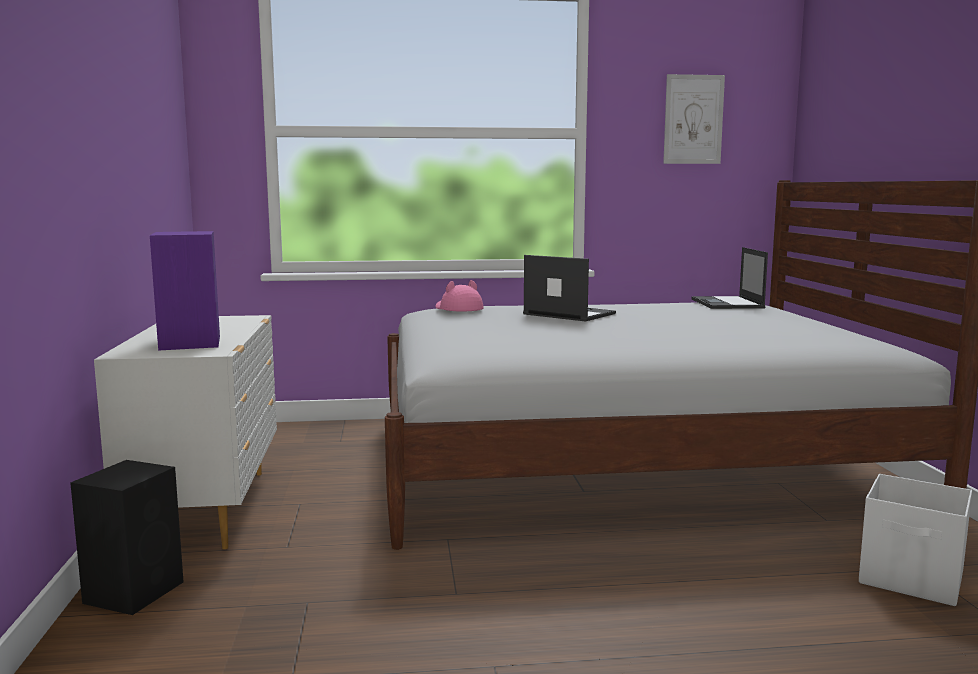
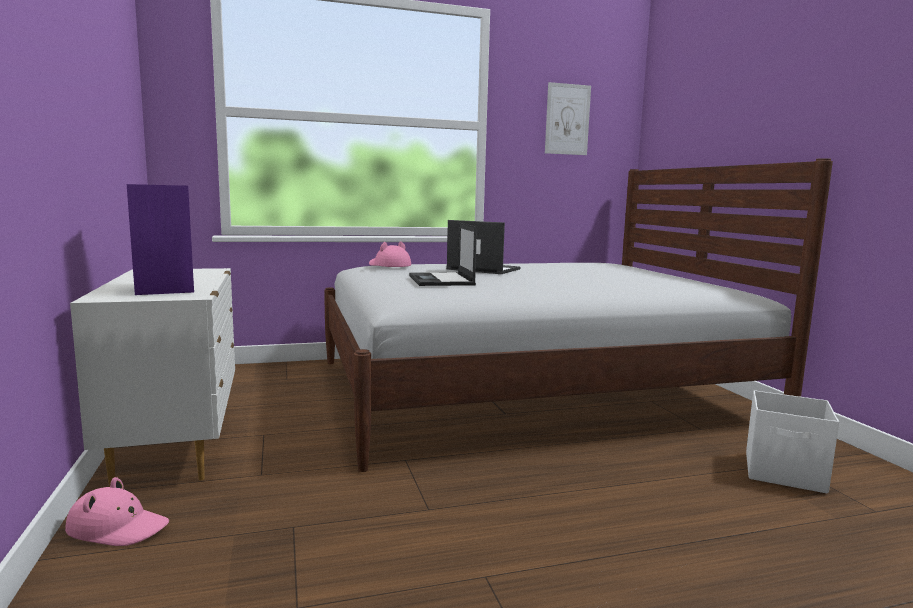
camera: 10 degrees left, 0 degrees up
(136, 591) = (118, 527): black speaker -> pink hat
(727, 303) = (597, 263): laptop -> laptop (441, 280)

